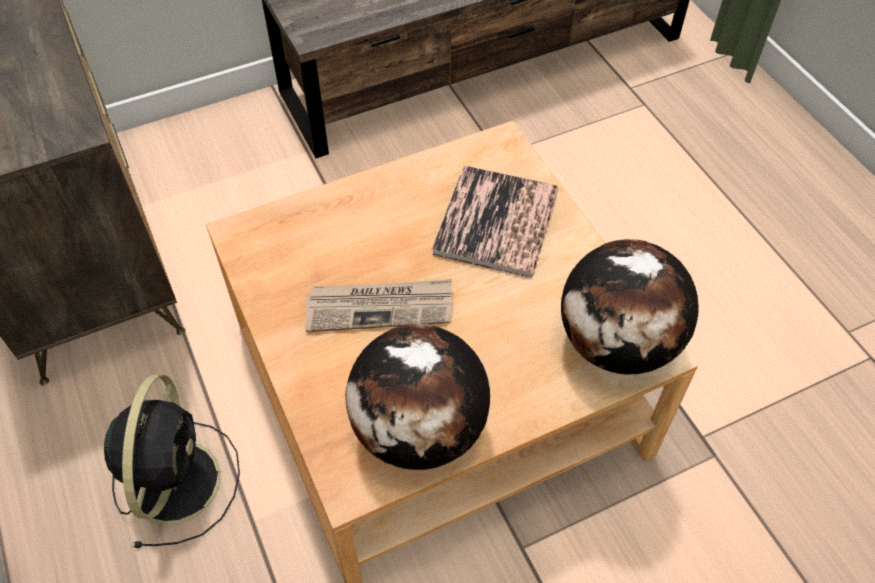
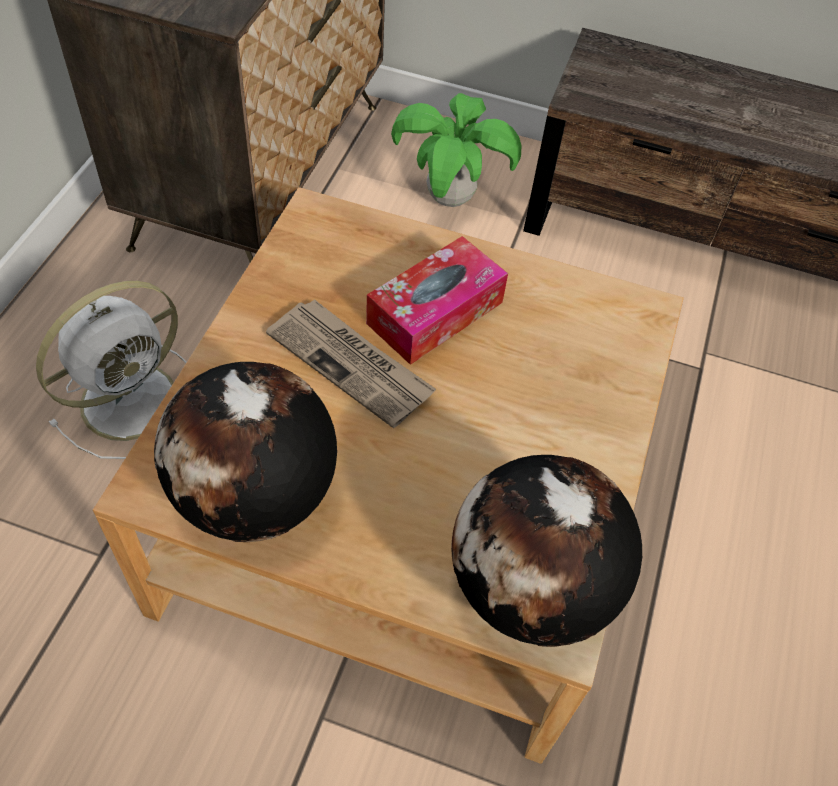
camera: 40 degrees right, 0 degrees up
(176, 478) = (133, 399): black fan -> white fan
(243, 171) = (450, 198): none -> potted plant
(391, 236) = (435, 313): none -> tissue box
(496, 222) = (549, 376): book -> none

